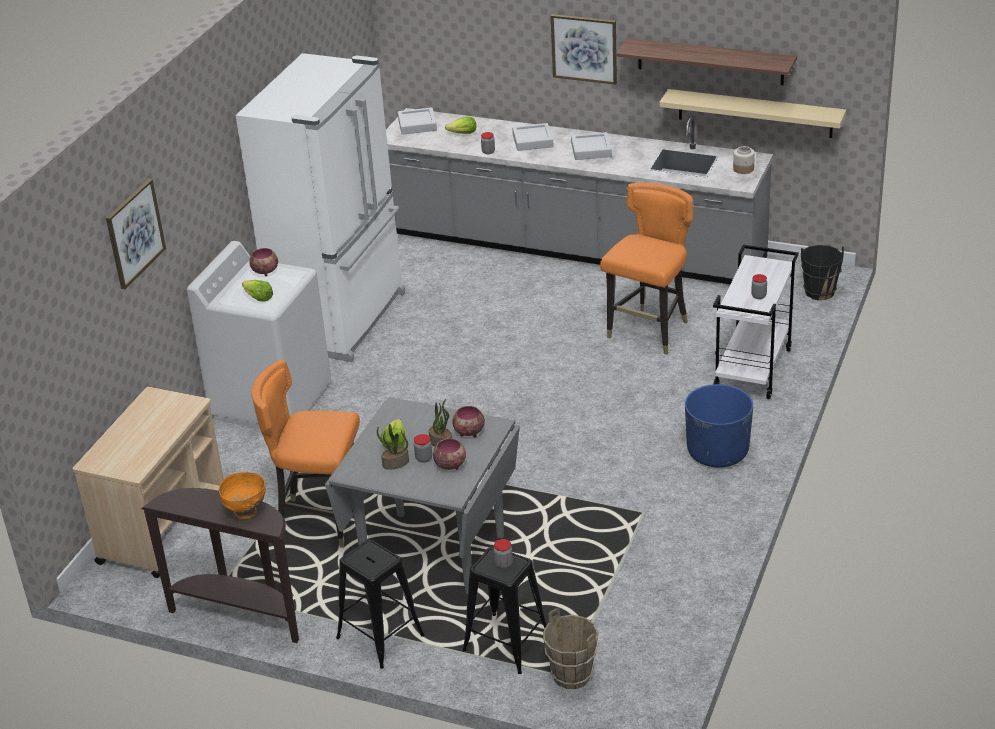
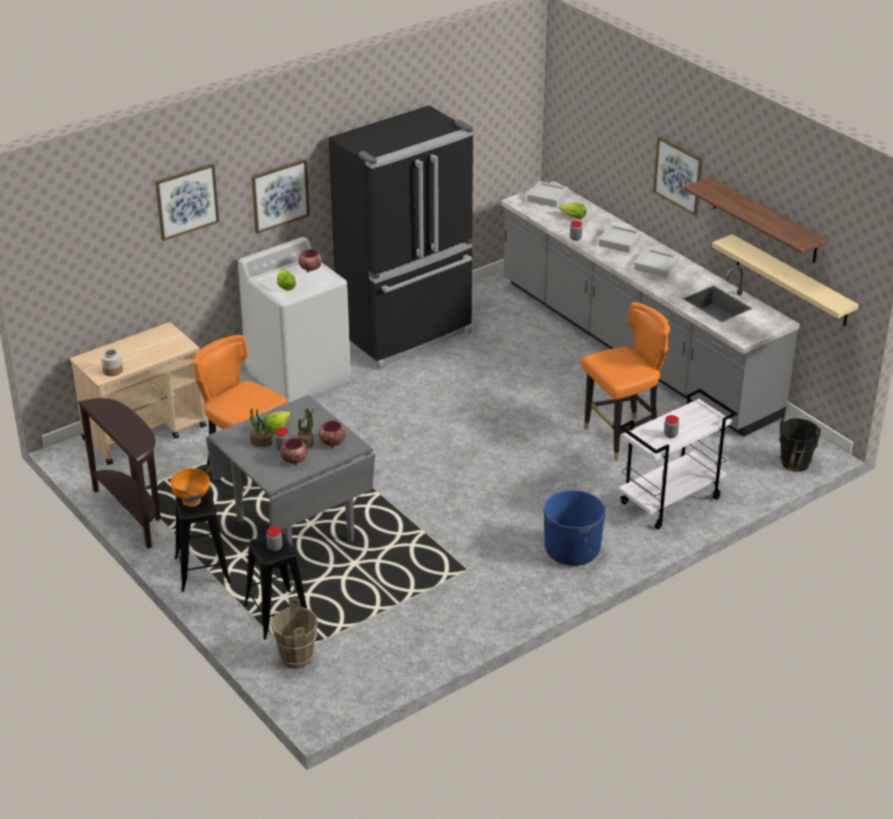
camera: 30 degrees right, 0 degrees up
(205, 199) = (279, 195): none -> picture
(246, 512) = (133, 433): orange bowl -> orange bowl (191, 501)
(343, 320) = (407, 336): white fridge -> black fridge
(743, 169) = (759, 327): jar -> jar (112, 371)

